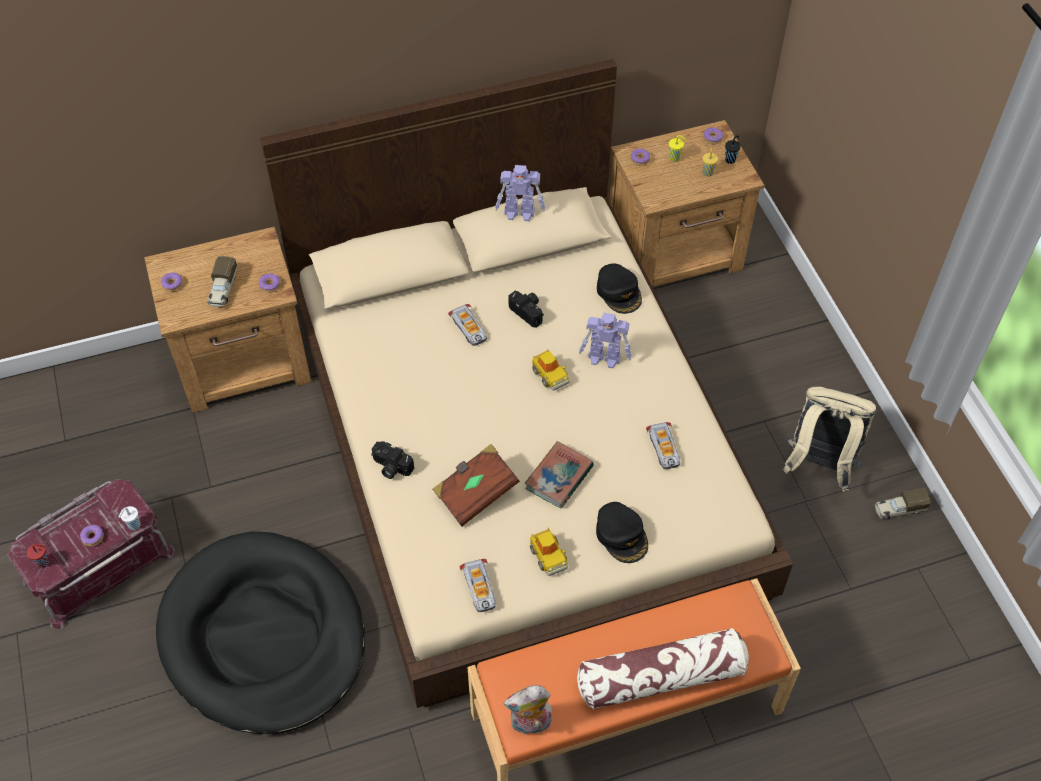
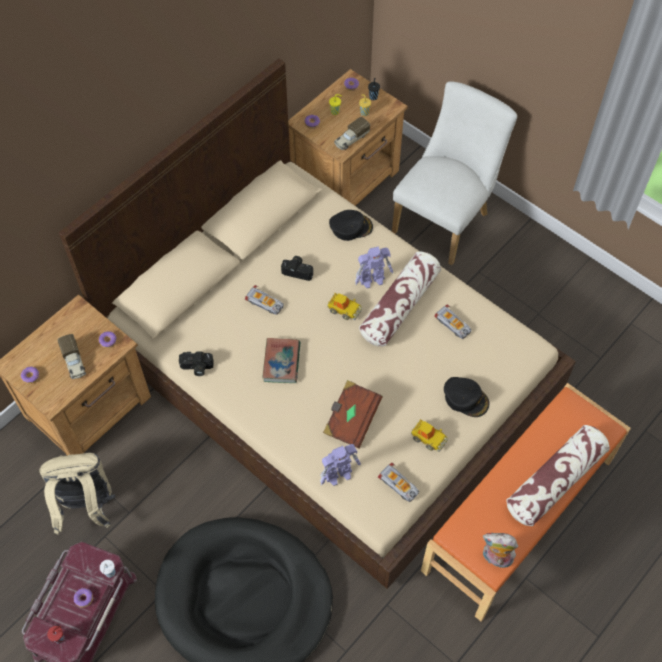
camera: 30 degrees left, 5 degrees up
(390, 467) = (279, 432): camera -> camera (196, 368)
(520, 213) = (252, 200): toy robot -> toy robot (339, 474)
(530, 724) = (496, 558): plush toy -> plush toy turned 60 degrees clockwise
(559, 477) = (399, 380): book -> book (281, 362)
(616, 400) = (400, 306): none -> pillow
(619, 292) = (351, 227): black cap -> black cap turned 45 degrees counterclockwise
(762, 346) = (445, 219): none -> white chair
(819, 465) = (531, 285): beige backpack -> beige backpack (86, 507)
(898, 509) = (596, 290): toy truck -> toy truck (351, 139)

